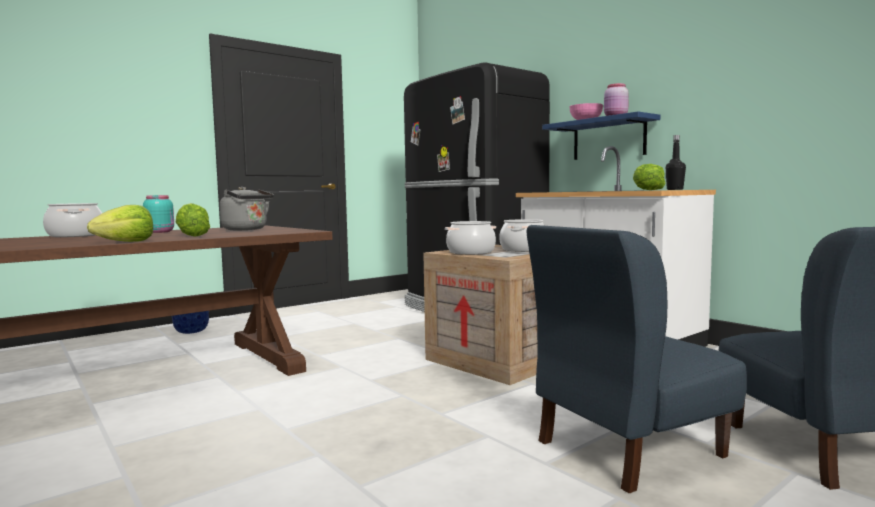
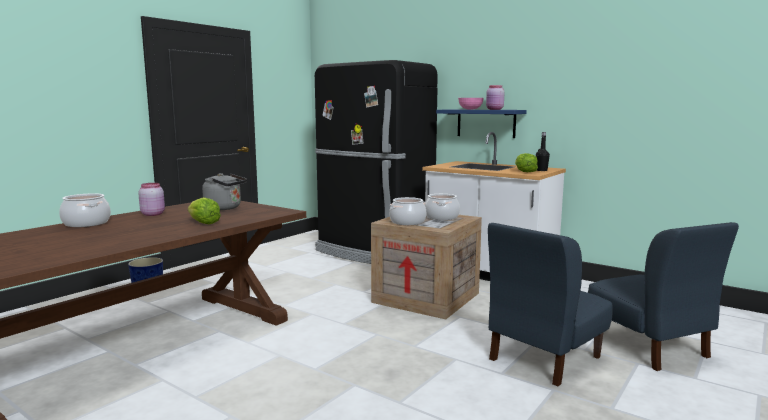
camera: 15 degrees left, 5 degrees up
(126, 242) = (172, 237): lettuce -> none
(160, 232) = (153, 214): turquoise jar -> pink jar

